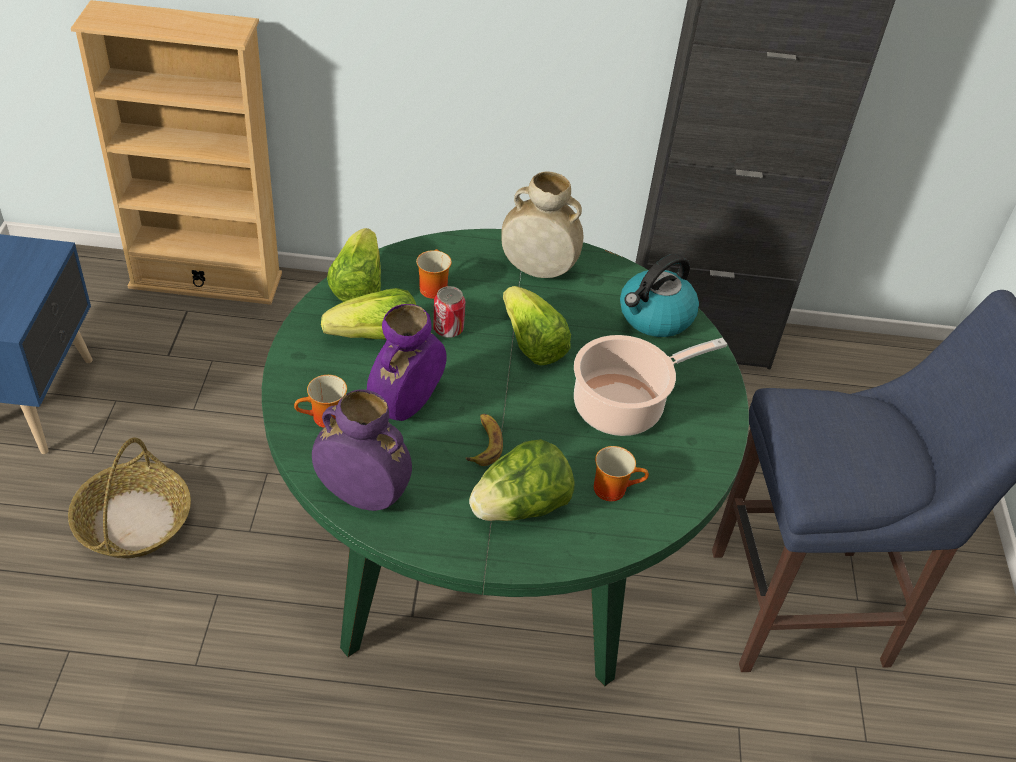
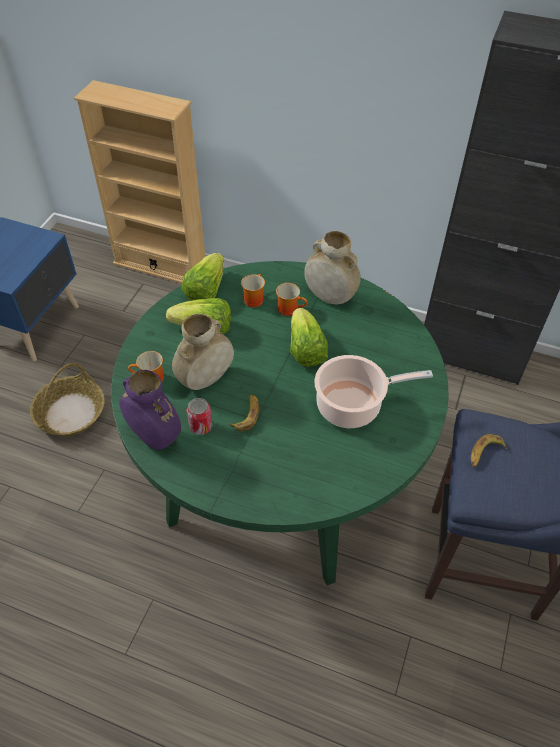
camera: 20 degrees right, 5 degrees up
(406, 405) = (205, 379): purple vase -> beige vase
(448, 329) = (253, 330): can -> can (201, 426)
(520, 507) = (254, 465): lettuce -> none
(613, 487) = (323, 463): mug -> mug (290, 309)
(655, 317) = (400, 344): kettle -> none
(810, 438) = (484, 453): none -> banana

